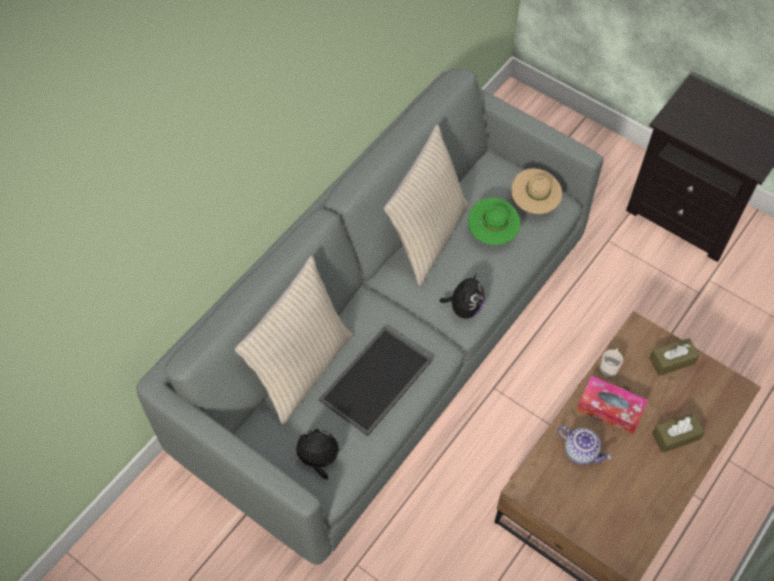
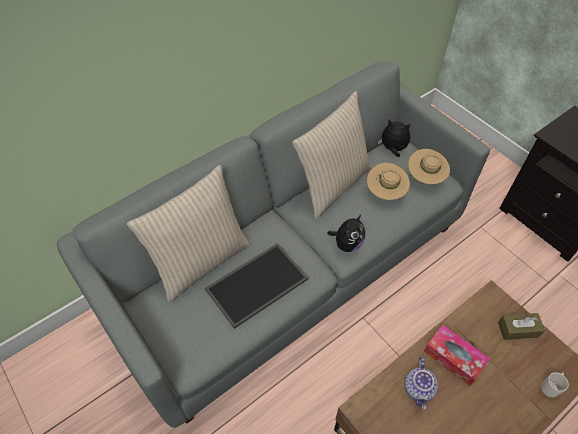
camera: 15 degrees right, 5 degrees down
(318, 460) = (186, 338): plush toy -> plush toy (393, 149)
(492, 233) = (385, 192): green hat -> beige hat
(581, 451) = (419, 389): teapot -> teapot turned 45 degrees clockwise
(609, 367) = (460, 322): mug -> mug (550, 387)
(675, 436) = (510, 398): brown tissue box -> none

